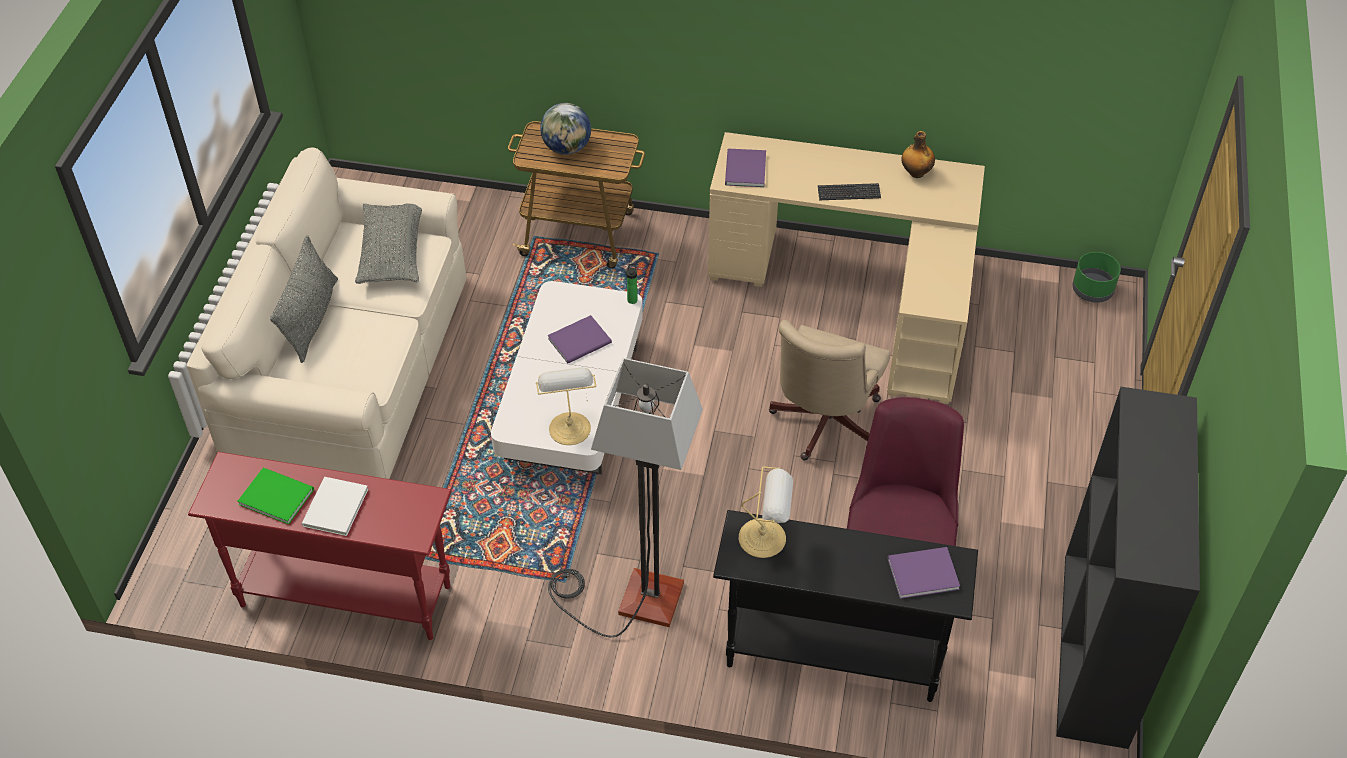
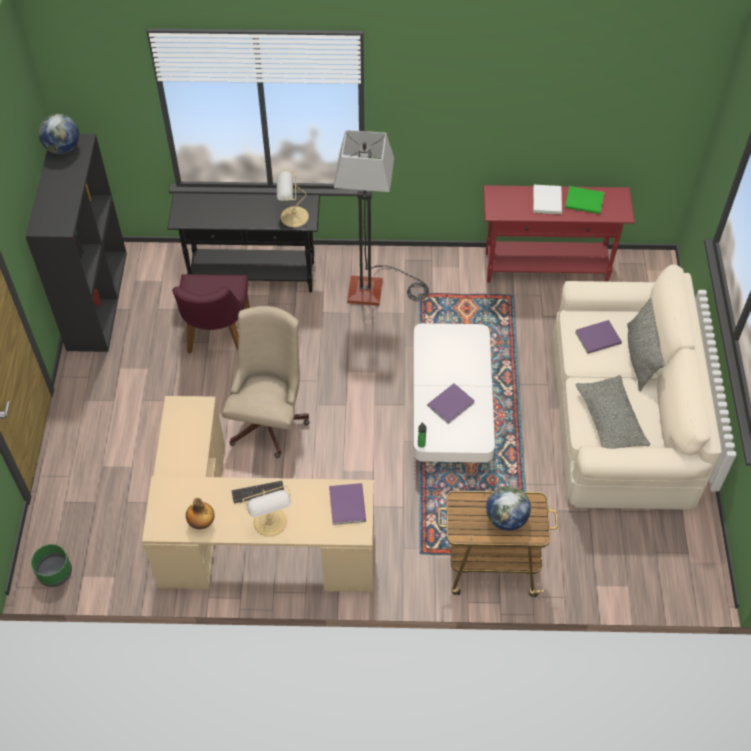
camera: 170 degrees right, 5 degrees up
(569, 426) = (438, 340): table lamp -> table lamp (271, 523)
(920, 572) = (201, 210): purple book -> purple book (599, 338)
(1170, 553) = (63, 148): none -> globe

